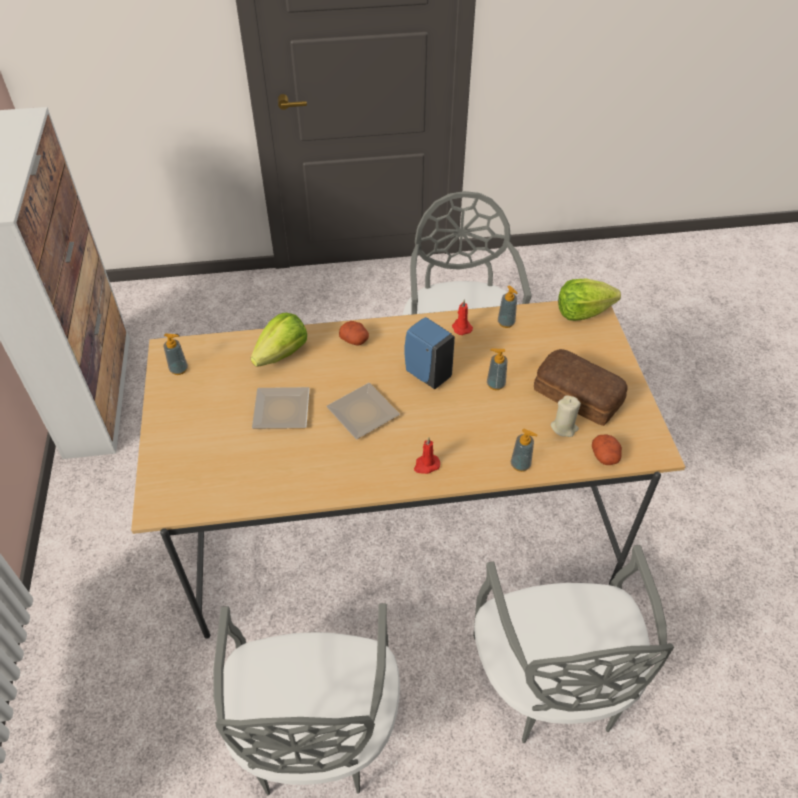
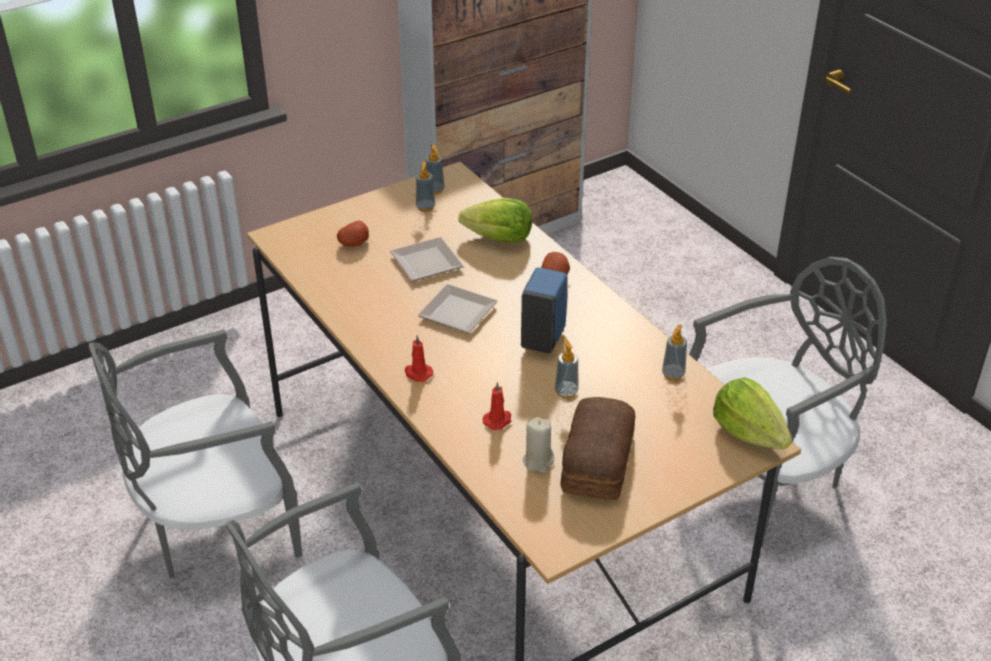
camera: 65 degrees right, 10 degrees down
(461, 327) = (636, 343): red candle -> red candle (498, 420)
(520, 465) = (461, 439): soap dispenser -> soap dispenser (425, 207)
(605, 457) = (516, 504): potato -> potato (353, 243)

